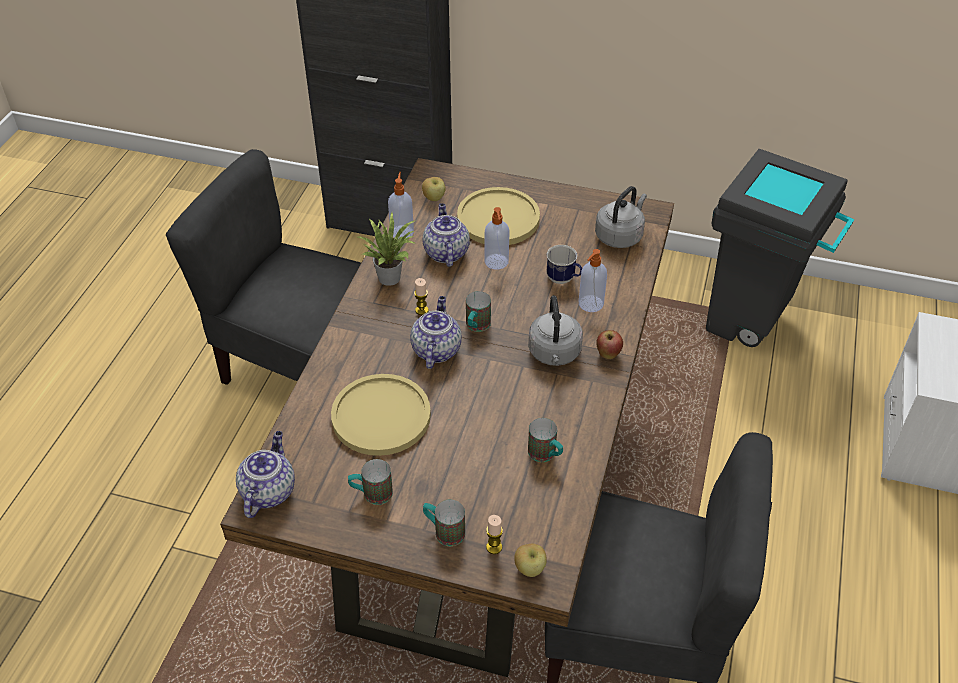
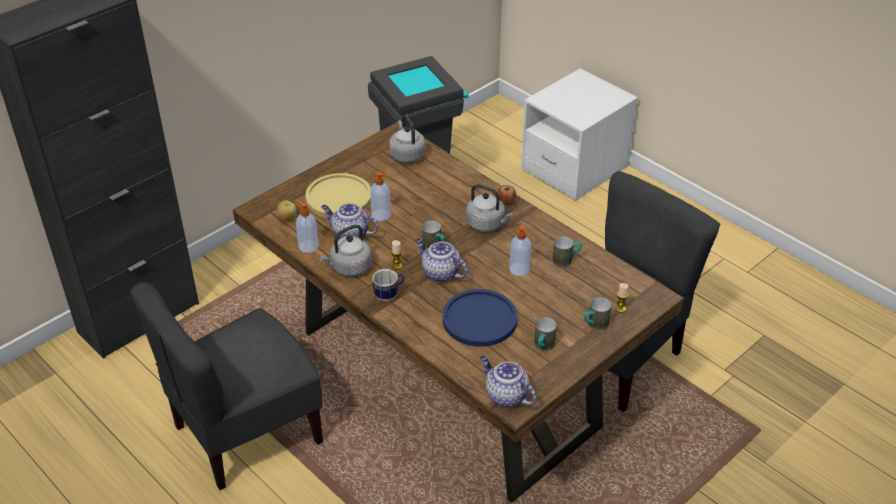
camera: 60 degrees left, 5 degrees down
(381, 416) = (479, 319): yellow plate -> blue plate
(390, 276) = (349, 268): potted plant -> grey kettle
(530, 569) = (645, 300): apple -> none
(564, 279) = (425, 194): mug -> mug (389, 295)
(590, 304) = (457, 192): soap dispenser -> soap dispenser (519, 270)

